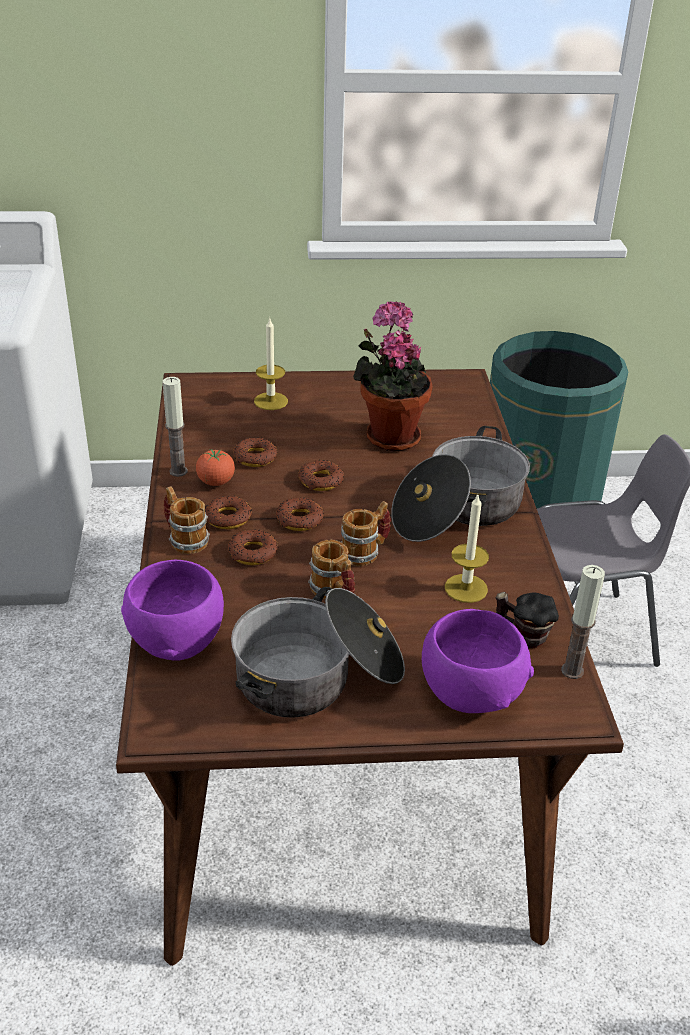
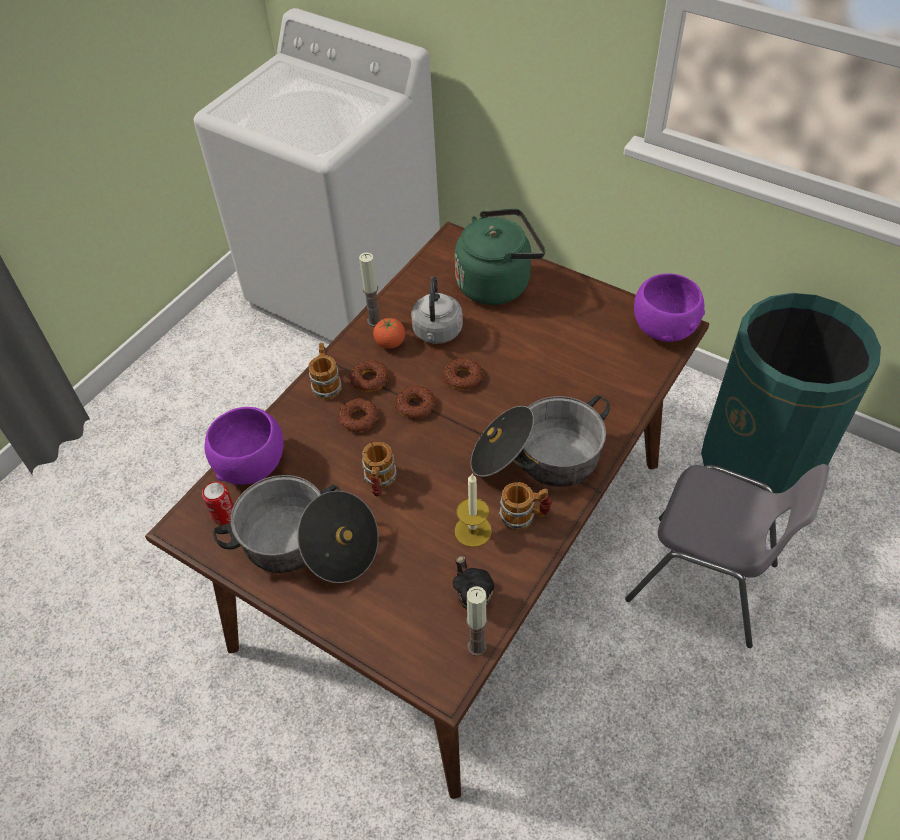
camera: 40 degrees right, 15 degrees up
(195, 696) = (223, 514): none -> can
(255, 457) = (437, 333): donut -> grey kettle
(271, 401) = (497, 283): candle -> green kettle
(365, 551) = (434, 458): mug -> mug (524, 516)
(389, 435) = (556, 358): potted plant -> none
(471, 691) = (390, 618): purple bowl -> purple bowl (664, 327)

